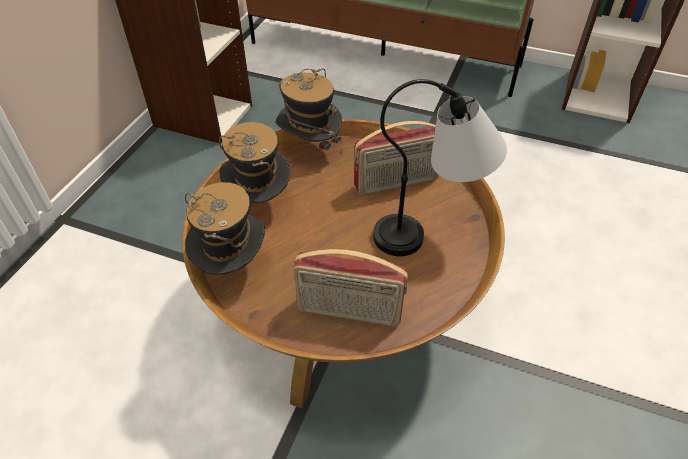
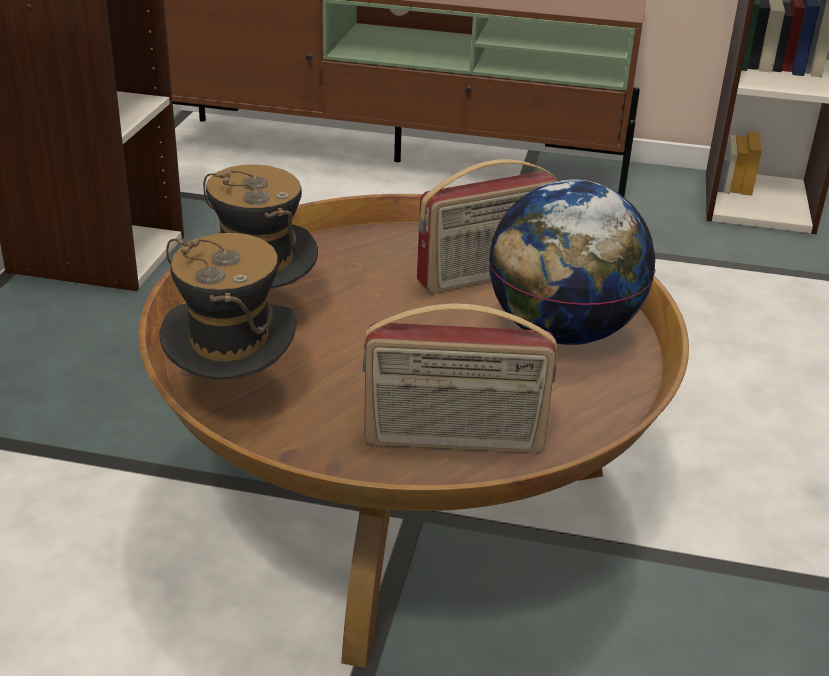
camera: 10 degrees left, 15 degrees down
(310, 148) = (329, 240): hat -> none
(431, 232) = (561, 332): table lamp -> globe

